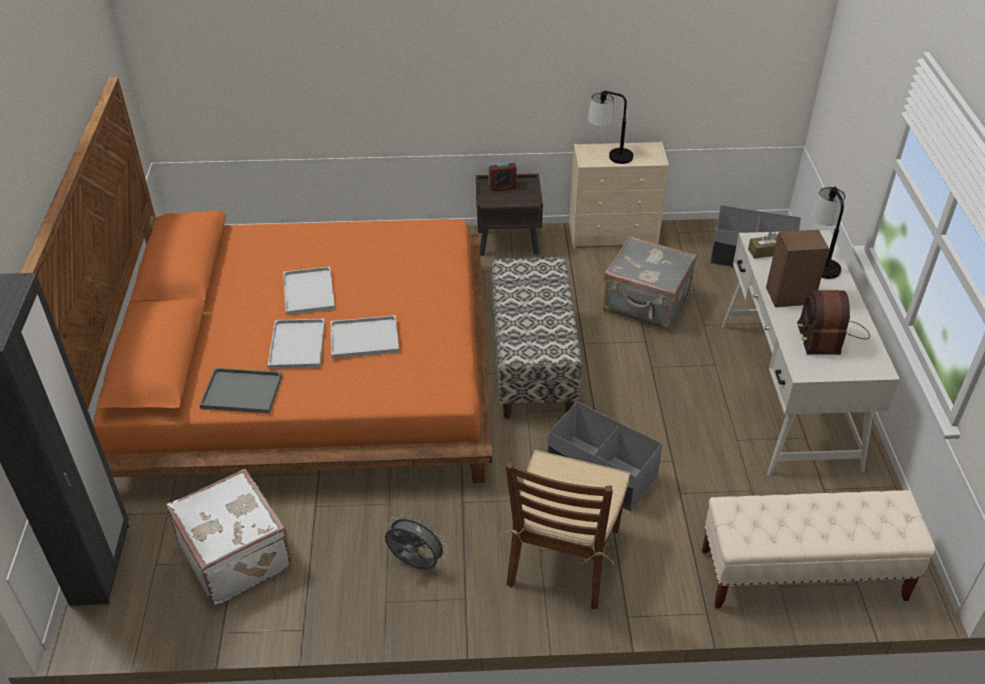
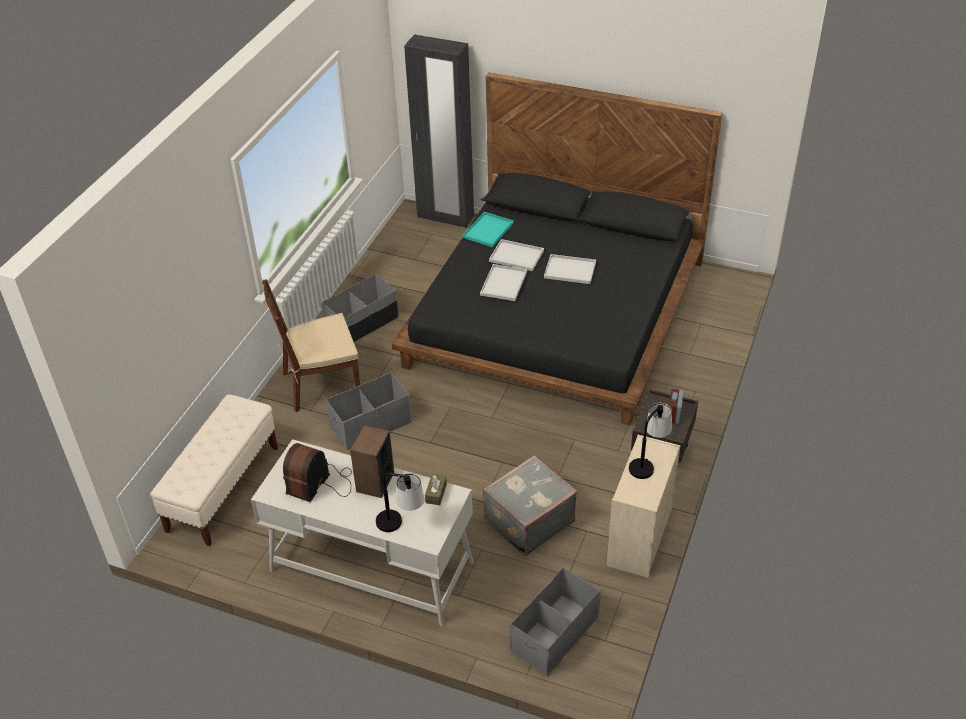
camera: 115 degrees right, 0 degrees up
(237, 554) = (418, 261): white suitcase -> none
(240, 392) = (488, 229): grey tray -> turquoise tray
(309, 370) = (555, 313): orange bed -> black bed
(415, 564) = (362, 323): grey fan -> grey storage box
(531, 363) = (497, 425): bench -> none
(564, 558) = (320, 384): brown chair -> brown chair turned 60 degrees counterclockwise
(828, 334) = (320, 483): radio -> radio turned 90 degrees counterclockwise

